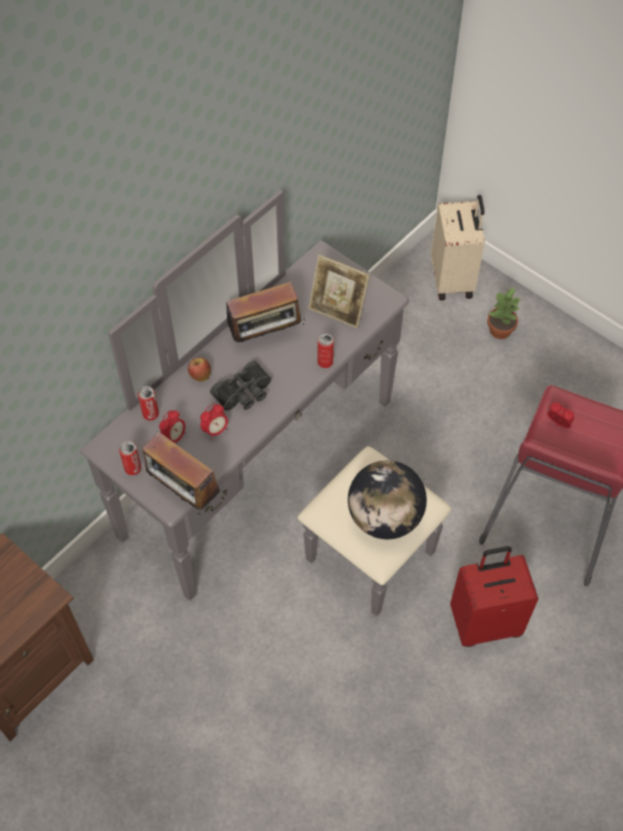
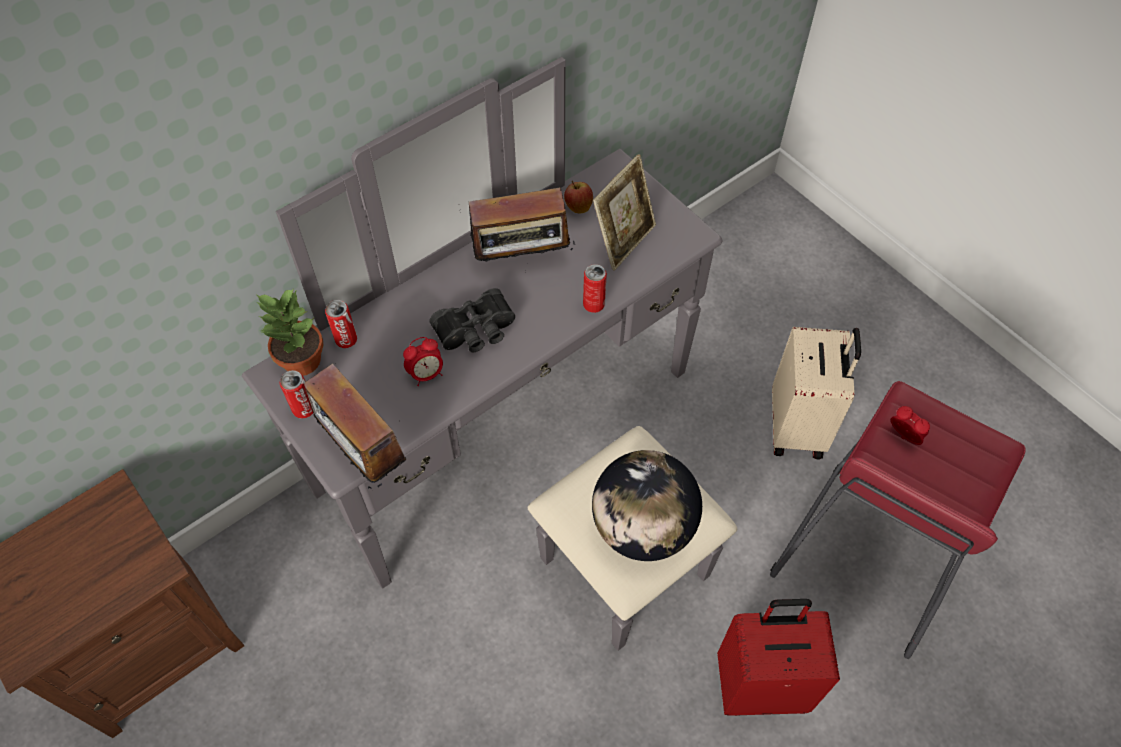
camera: 10 degrees right, 0 degrees up
(174, 437) = (369, 375): alarm clock -> none
(200, 376) = (423, 299): apple -> apple (578, 207)
(337, 311) = (623, 240): picture frame -> picture frame turned 90 degrees counterclockwise
(453, 280) = (789, 235): beige suitcase -> beige suitcase (798, 427)
(499, 330) = (837, 304): potted plant -> potted plant (300, 360)

